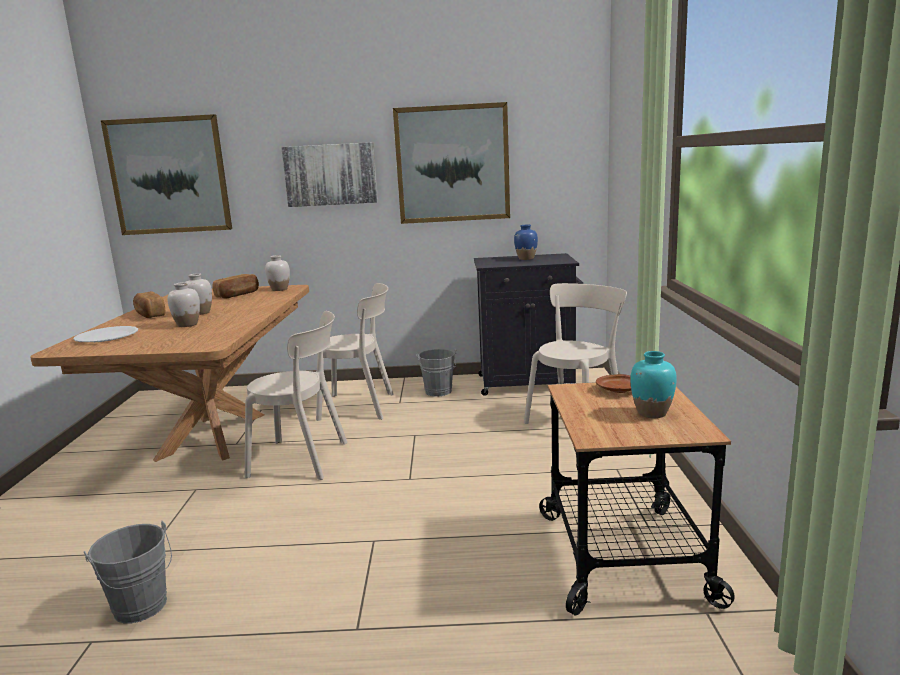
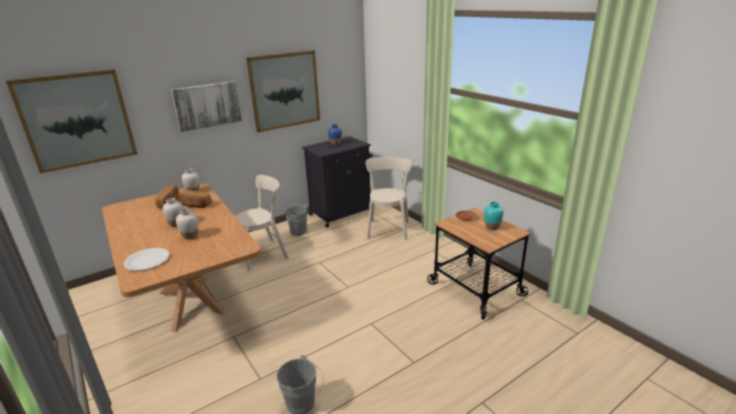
camera: 35 degrees left, 10 degrees up
(149, 314) = (136, 234): bread -> bread (195, 205)
(303, 459) = (275, 296): beige chair -> none

